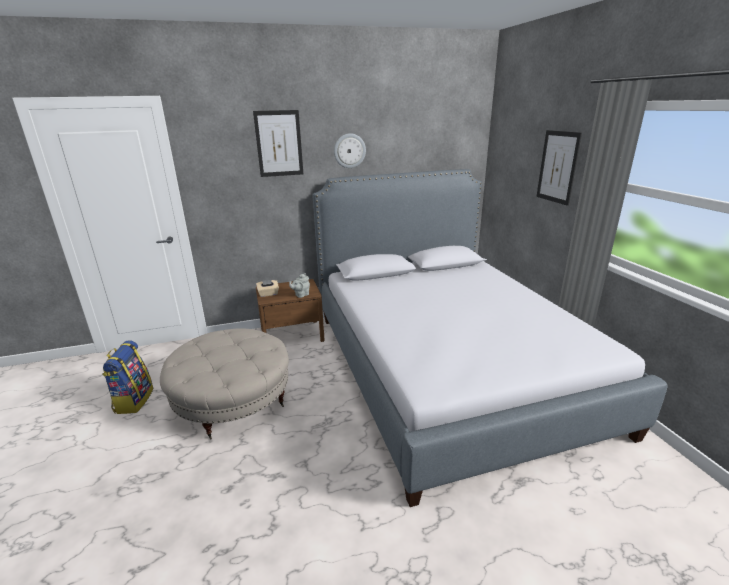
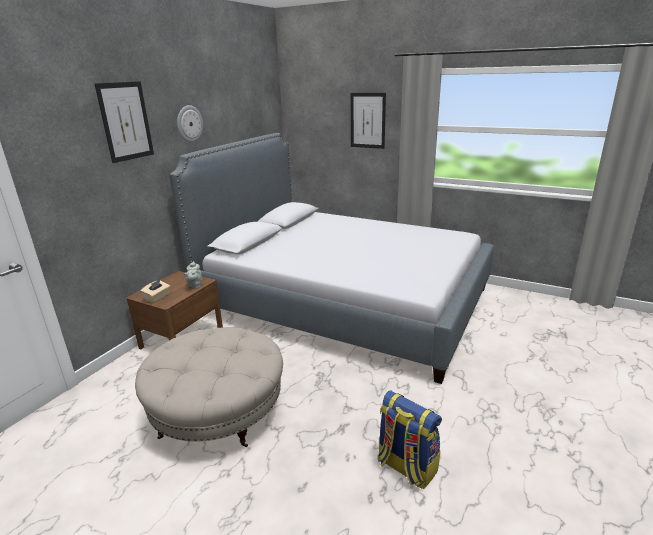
camera: 45 degrees left, 0 degrees up
(133, 400) = (93, 481): backpack -> backpack (406, 467)

